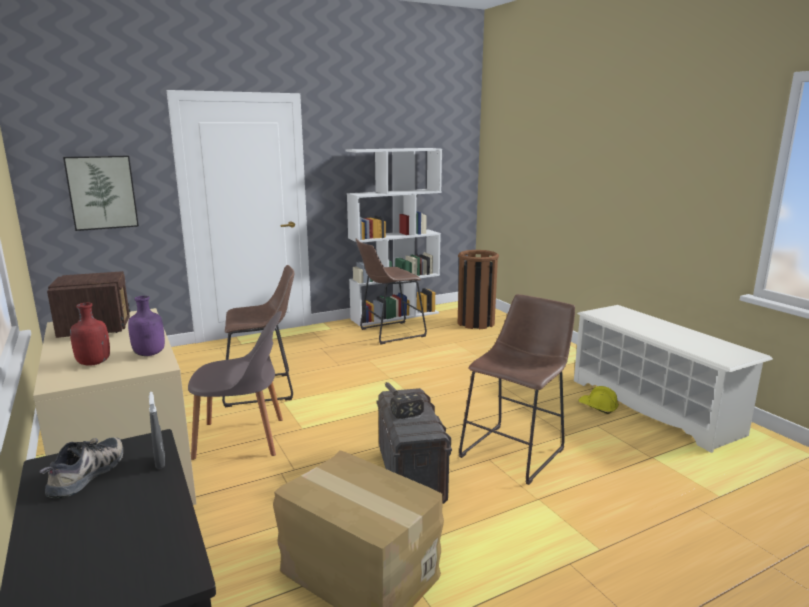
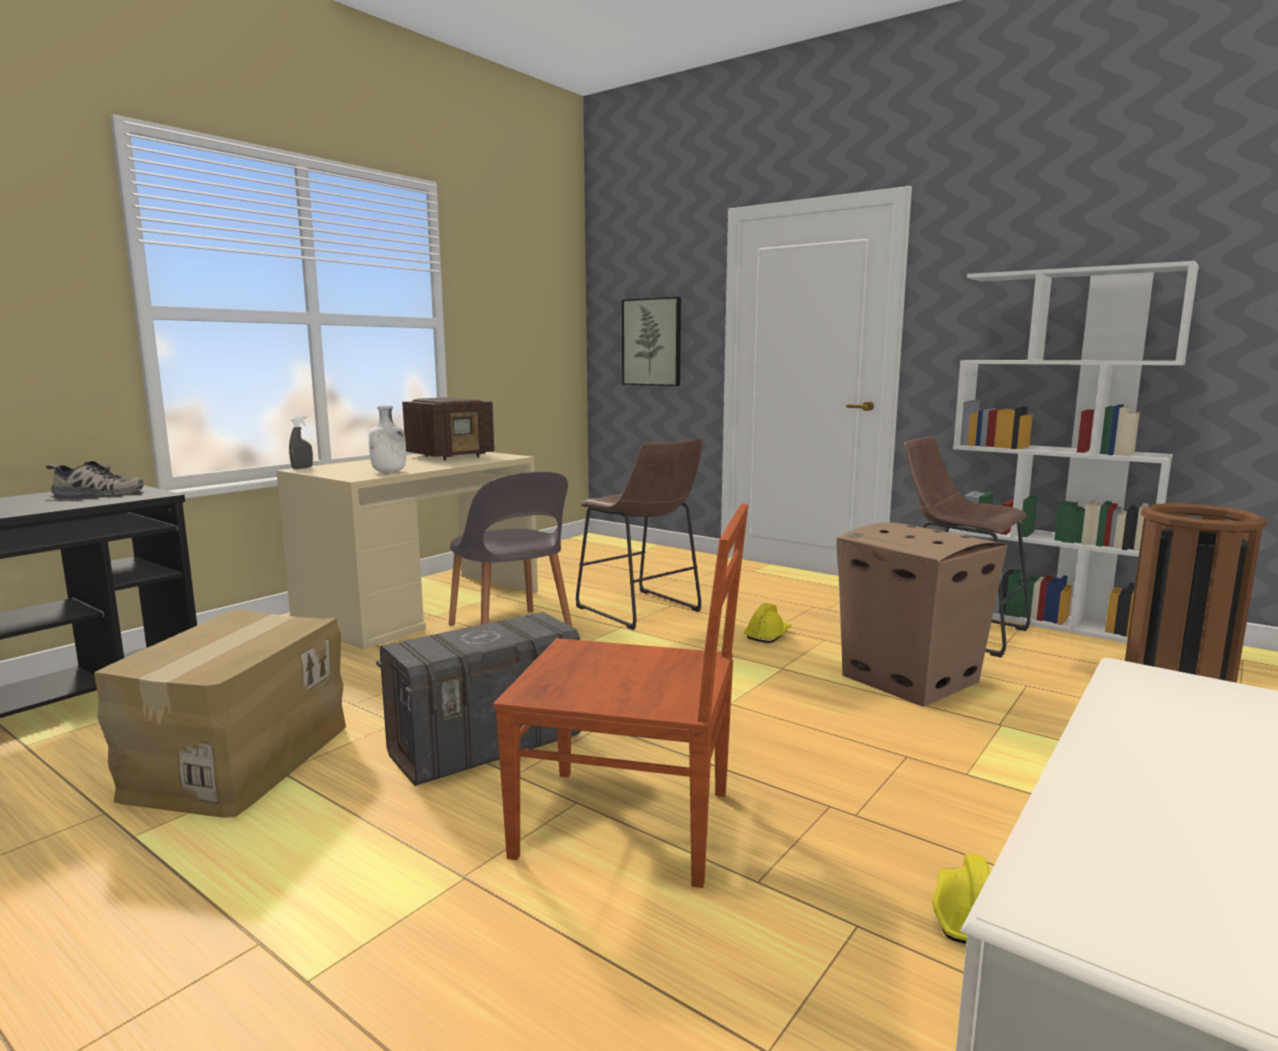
camera: 65 degrees right, 5 degrees down
(93, 363) = (356, 467): red bottle -> none
(150, 354) = (389, 472): purple bottle -> white bottle
(160, 462) = (108, 501): grey spray bottle -> grey spray bottle (302, 468)
(346, 369) = (767, 635): none -> yellow hard hat
(397, 403) = (508, 624): hammer -> none
(430, 358) = (911, 679): none -> cardboard box
(515, 450) = (630, 825): brown stool -> brown chair

